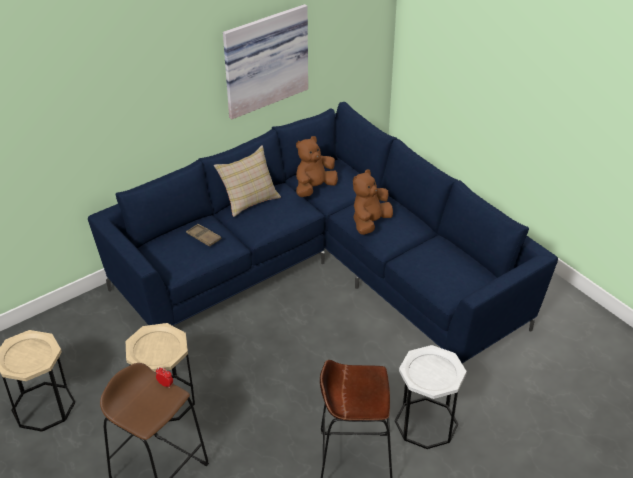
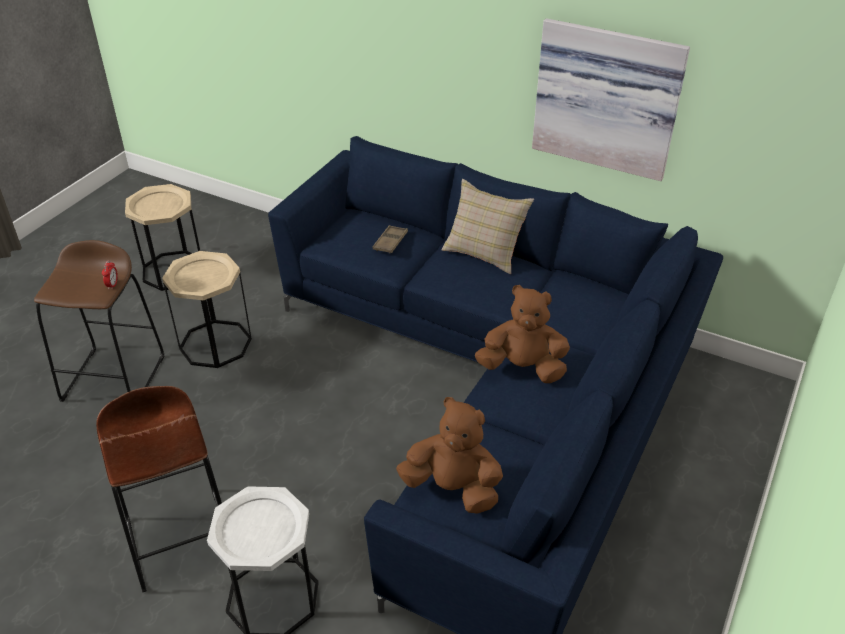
camera: 65 degrees right, 0 degrees up
(314, 188) = (554, 295): brown plush toy -> brown plush toy (453, 488)

